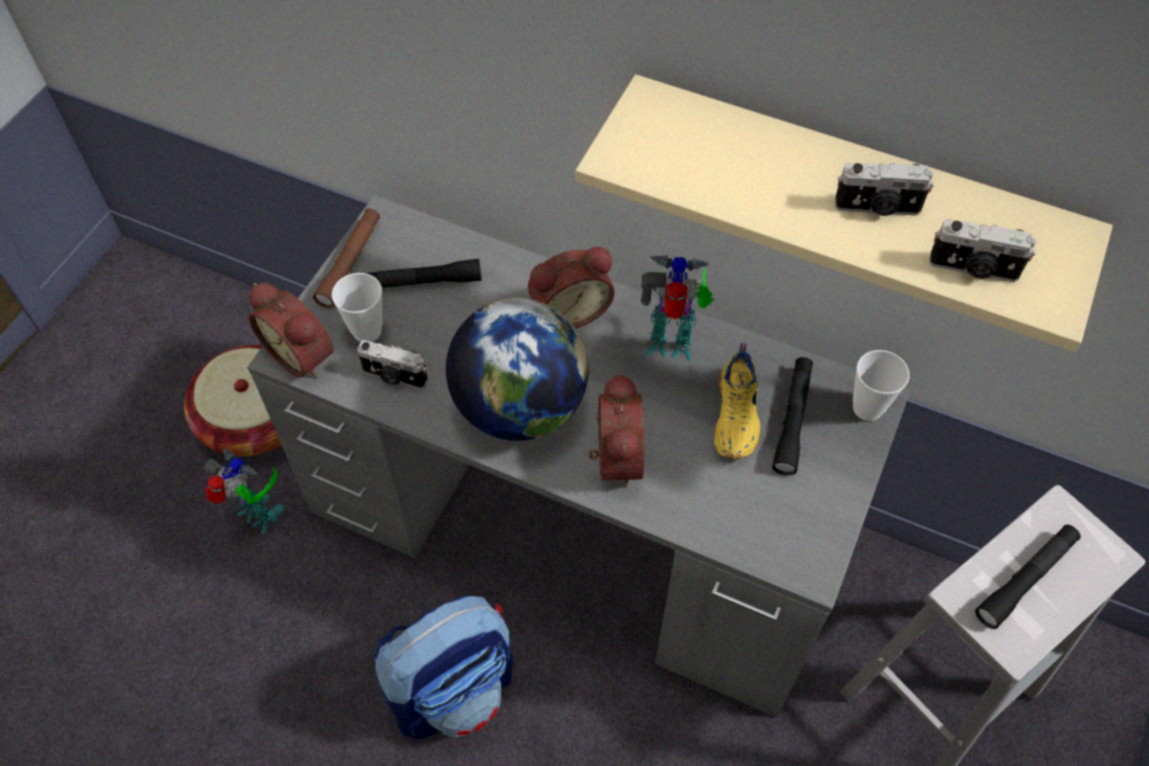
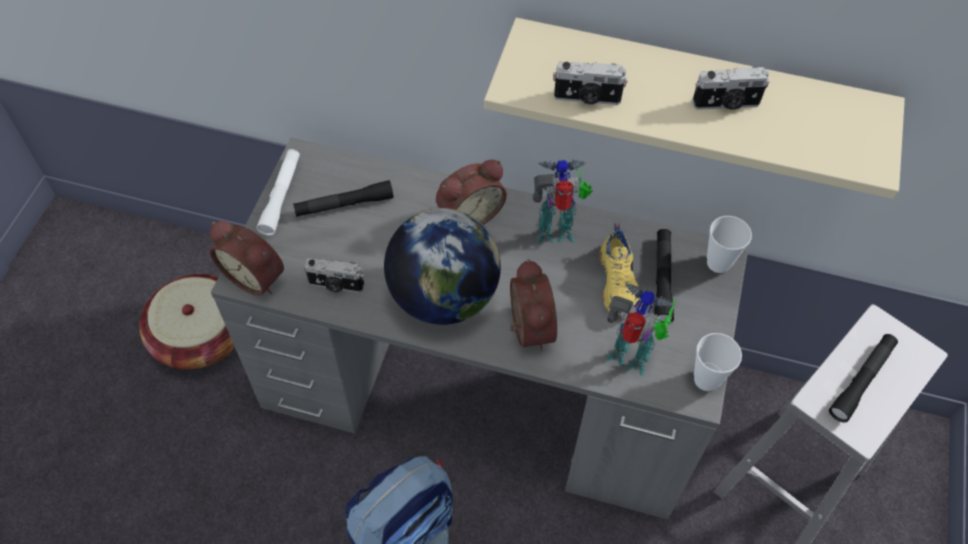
camera: 10 degrees left, 0 degrees up
(259, 517) = (217, 418): toy robot -> toy robot (631, 359)
(350, 263) = (281, 196): brown flashlight -> white flashlight
(367, 331) = (306, 250): cup -> cup (706, 379)
(973, 269) = (808, 144): camera -> camera (587, 98)

